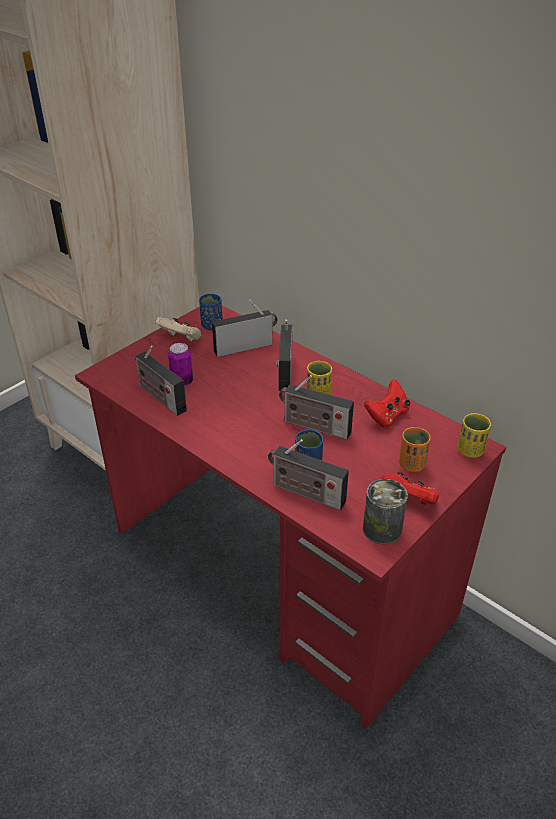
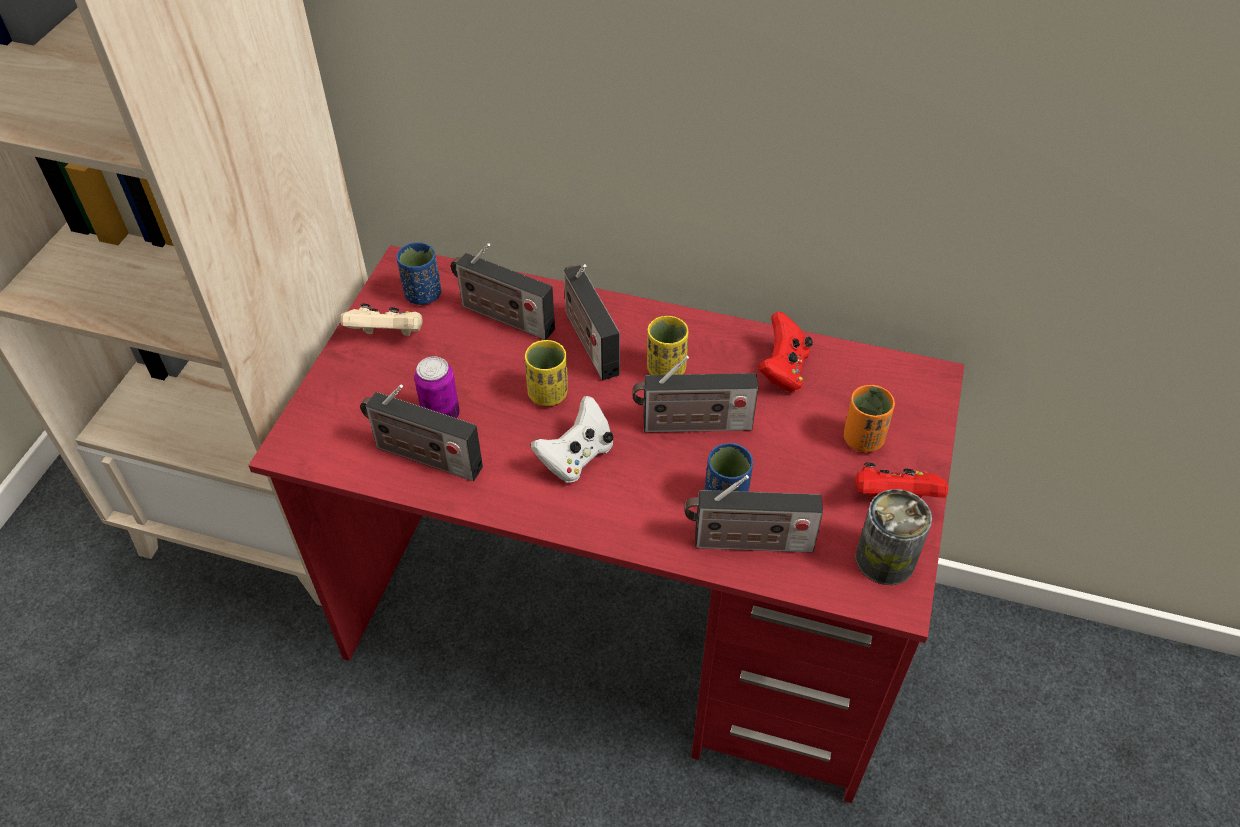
camera: 25 degrees left, 10 degrees up
(239, 422) = (576, 457): none -> white game controller
(246, 347) = (502, 317): radio -> radio turned 105 degrees counterclockwise
(470, 450) = (924, 387): yellow cup -> yellow cup (548, 394)

